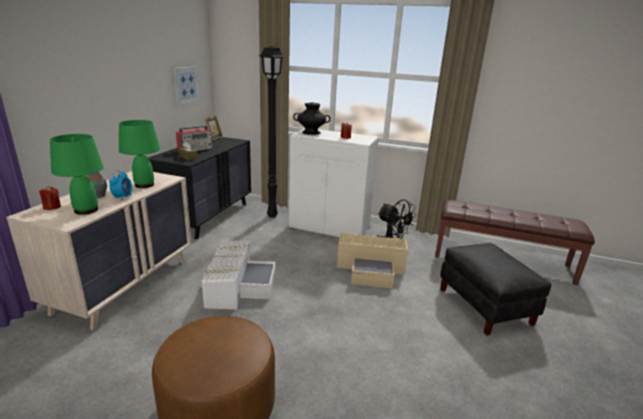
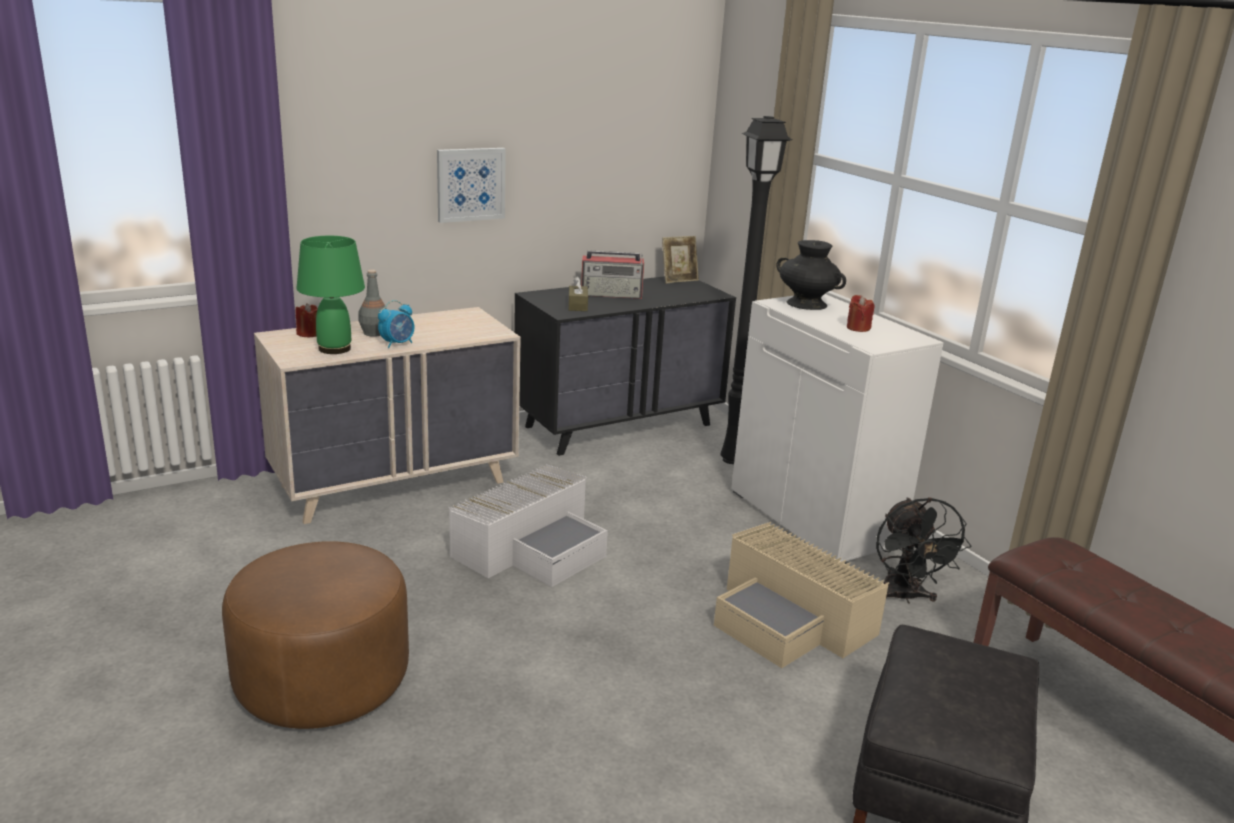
camera: 40 degrees right, 0 degrees up
(144, 185) = (448, 333): green table lamp -> none
(186, 85) = (635, 173): picture -> picture (470, 184)

